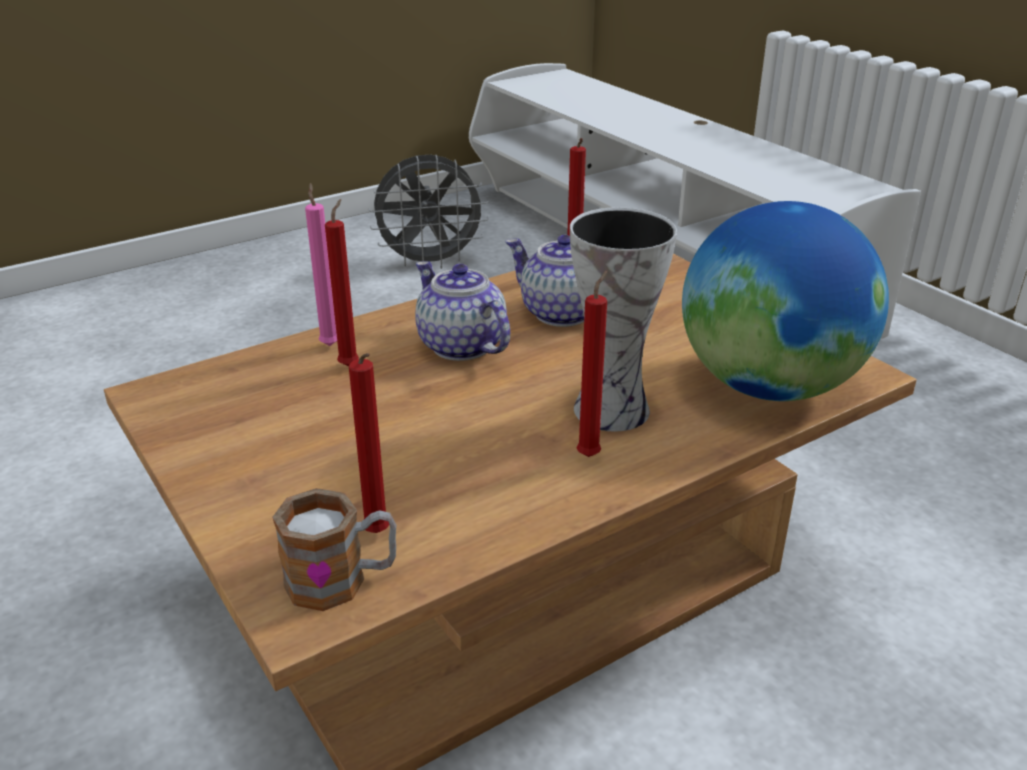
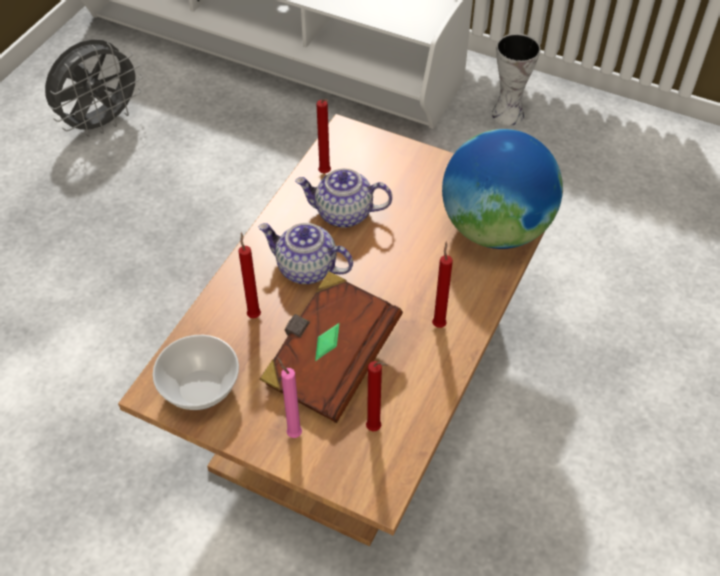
camera: 30 degrees left, 20 degrees up
(206, 407) = (199, 388): none -> bowl
(330, 344) = (225, 302): pink candle -> pink candle (293, 432)
(342, 580) = (381, 464): mug -> none
(395, 440) = (330, 361): none -> brown book
(611, 407) = (425, 283): vase -> vase (506, 113)

